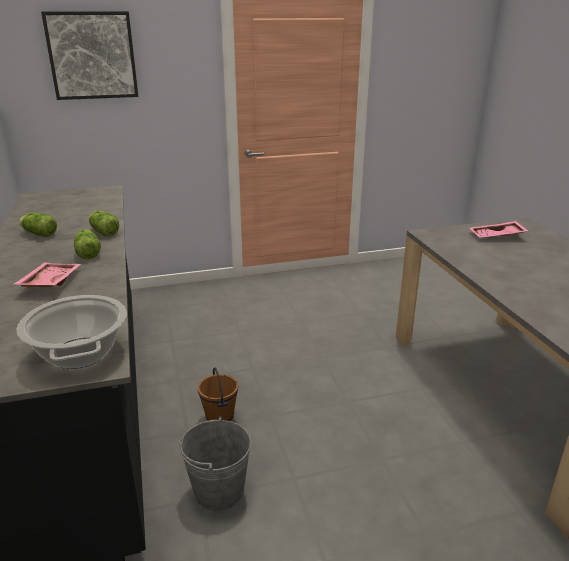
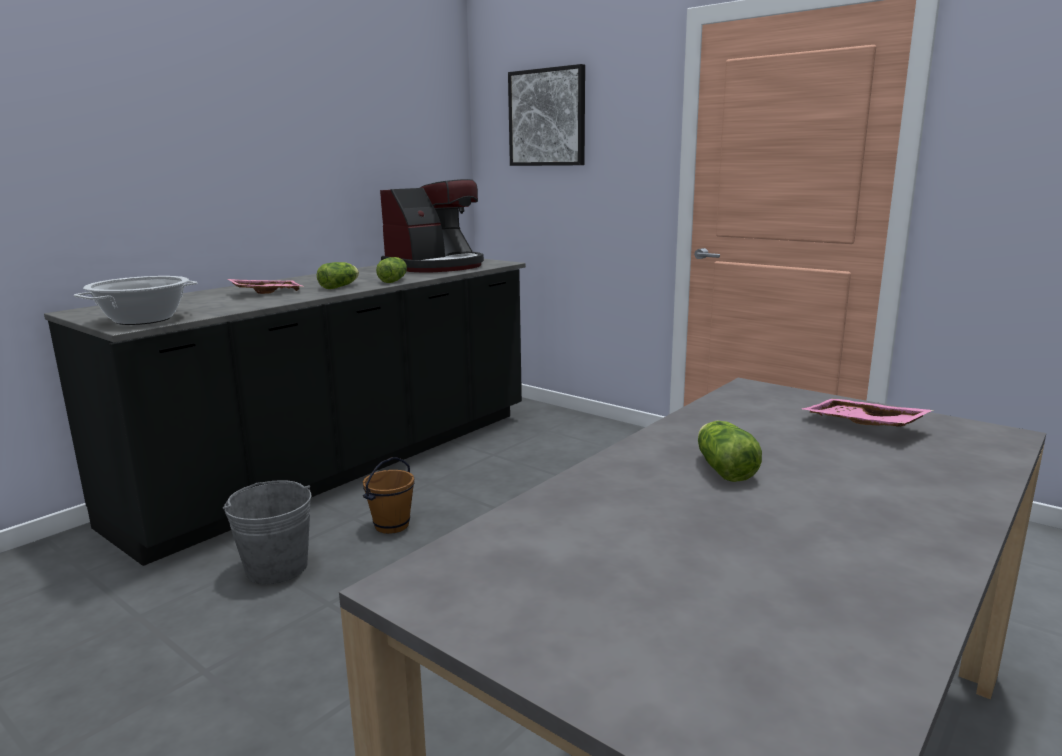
camera: 55 degrees right, 10 degrees down
(38, 234) = (362, 273): lettuce -> lettuce (723, 468)
(72, 208) = (436, 266): none -> coffee machine

